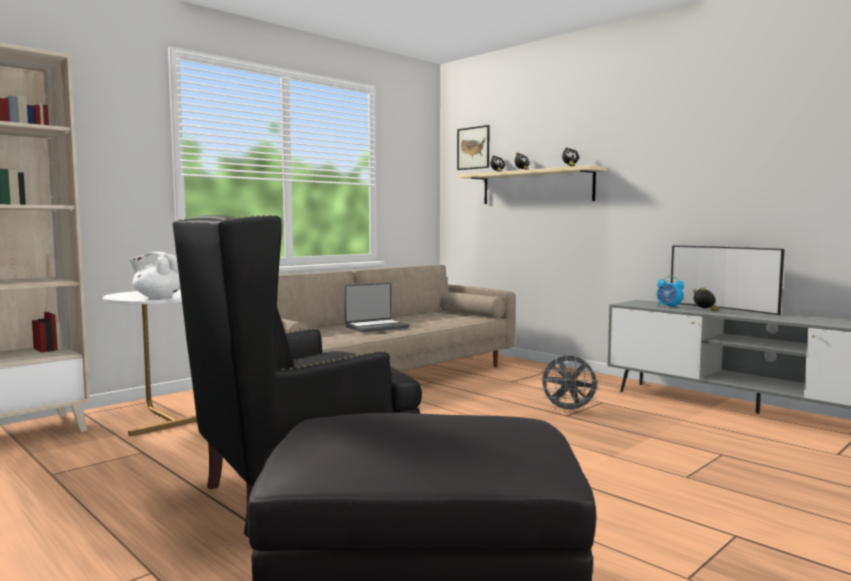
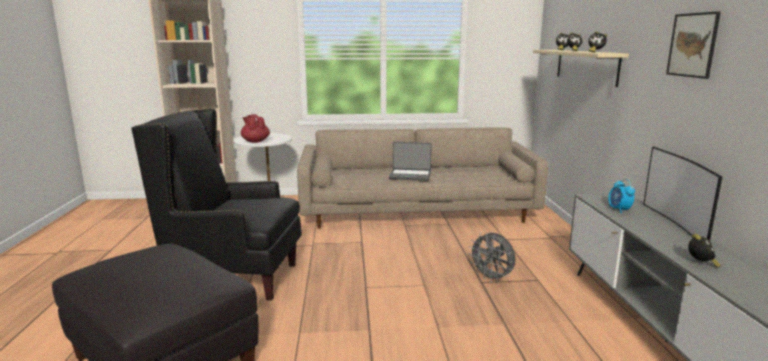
camera: 40 degrees right, 10 degrees up
(157, 297) = (255, 141): white teapot -> red teapot
(473, 148) = (557, 23): picture -> picture (692, 45)
(704, 311) = (636, 224): alarm clock -> alarm clock (701, 264)

